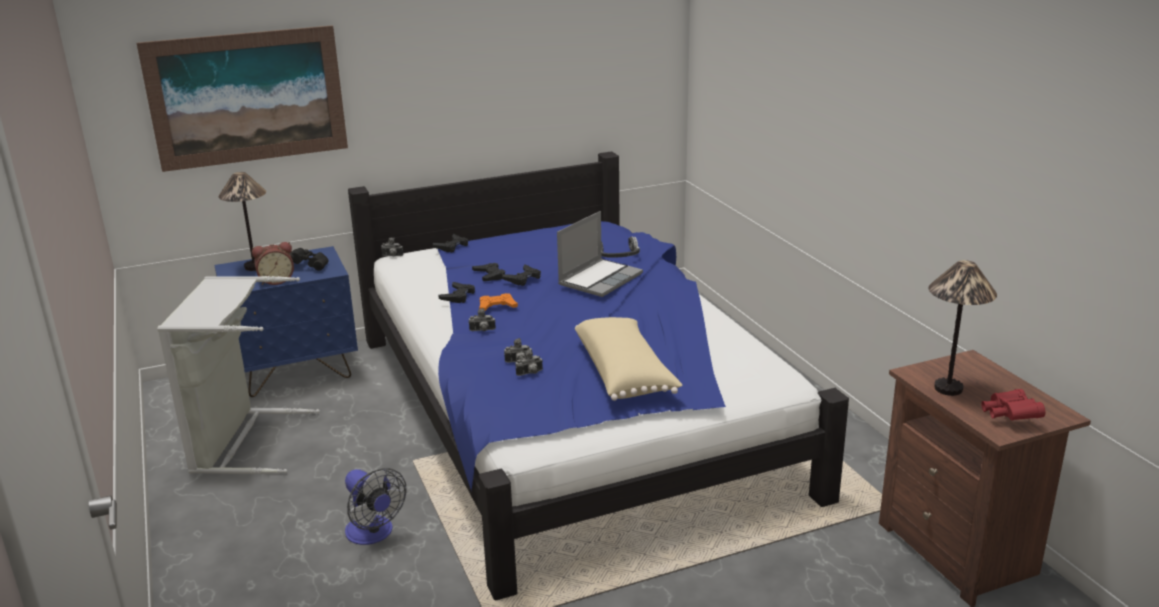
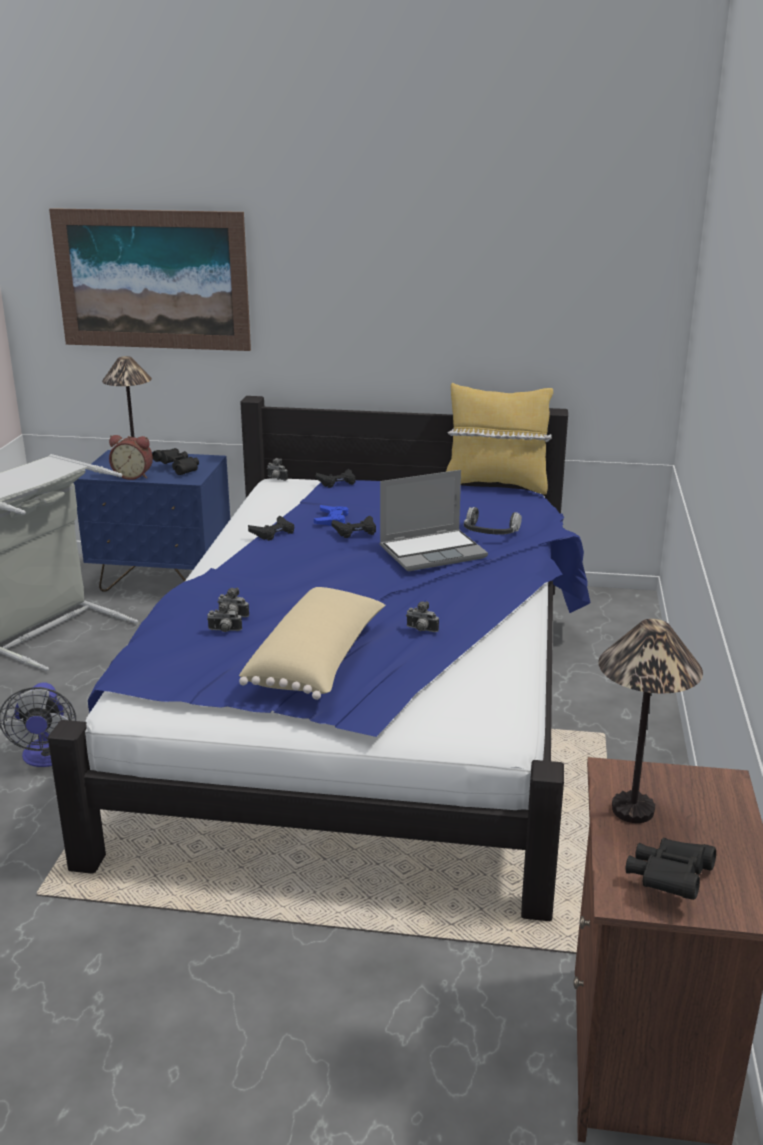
camera: 30 degrees right, 0 degrees up
(482, 331) = (241, 573): camera -> camera (421, 630)
(489, 275) = (331, 520): black game controller -> blue game controller
(497, 306) = (290, 552): orange game controller -> none
(573, 222) = (496, 485): none -> yellow pillow
(1009, 416) = (669, 880): red binoculars -> black binoculars

